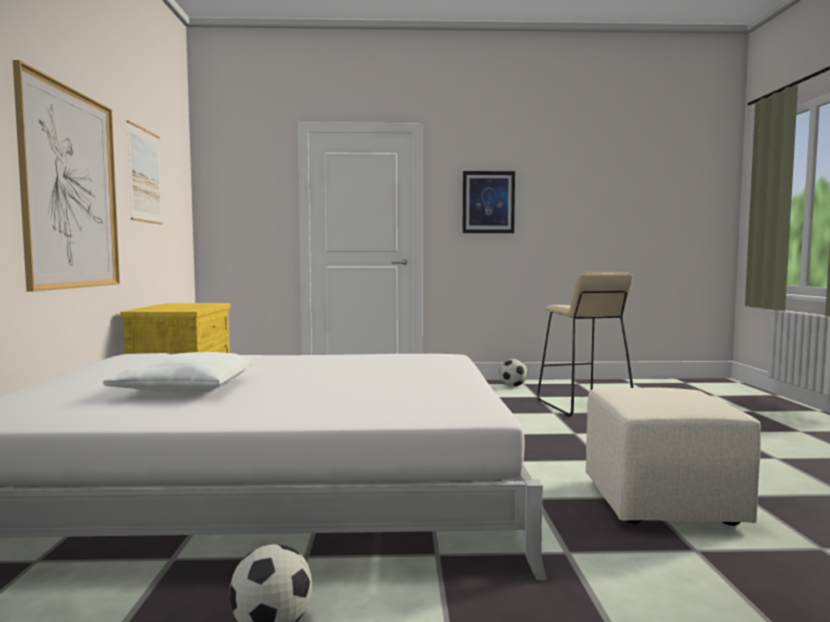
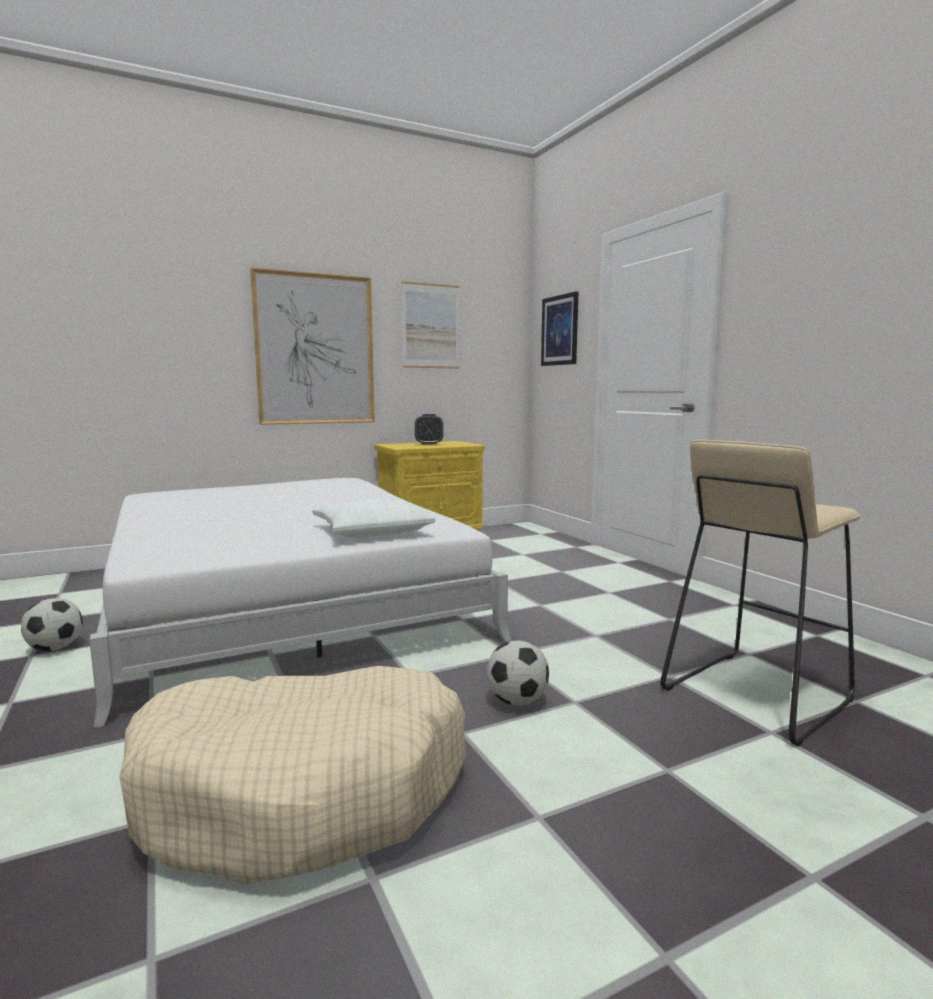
camera: 65 degrees right, 5 degrees up
(175, 306) = (429, 443): none -> alarm clock
(185, 387) = (229, 502): white pillow -> white pillow (372, 531)
(488, 202) = (813, 304): picture -> picture (560, 330)
(513, 386) = (785, 630): football -> football (517, 701)
(663, 503) = (304, 791): beige ottoman -> beige dog bed

